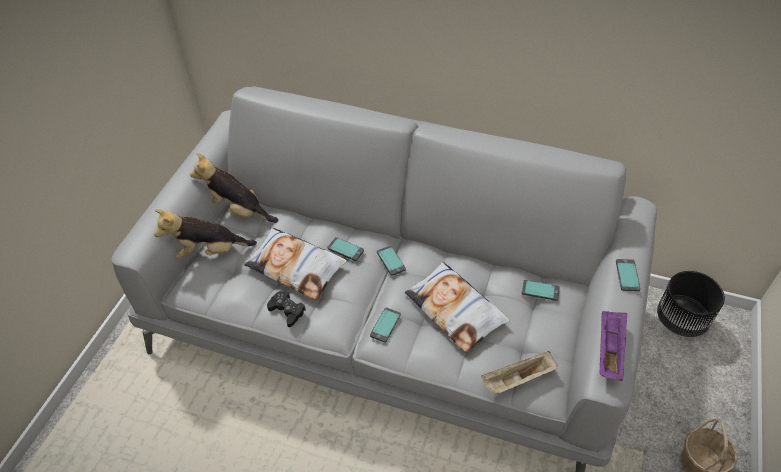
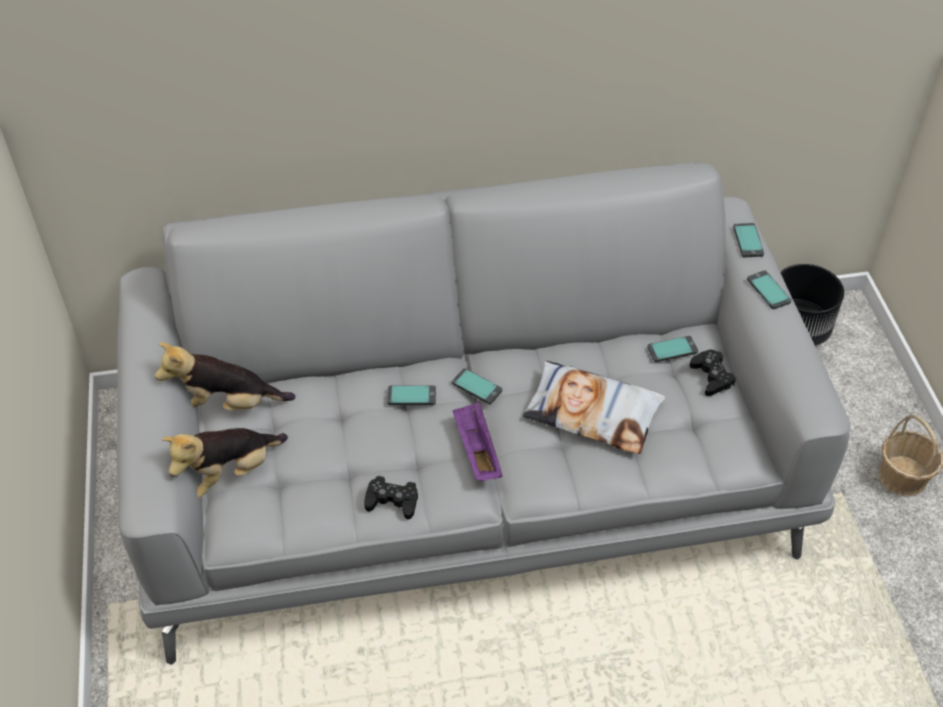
camera: 30 degrees left, 0 degrees up
(296, 267) = (363, 444): pillow -> none
(385, 325) = (525, 465): phone -> phone (748, 241)
(517, 380) = (711, 459): beige tray -> none
(556, 321) = (711, 377): none -> black game controller
(609, 350) = (801, 379): purple tray -> purple tray (476, 450)

